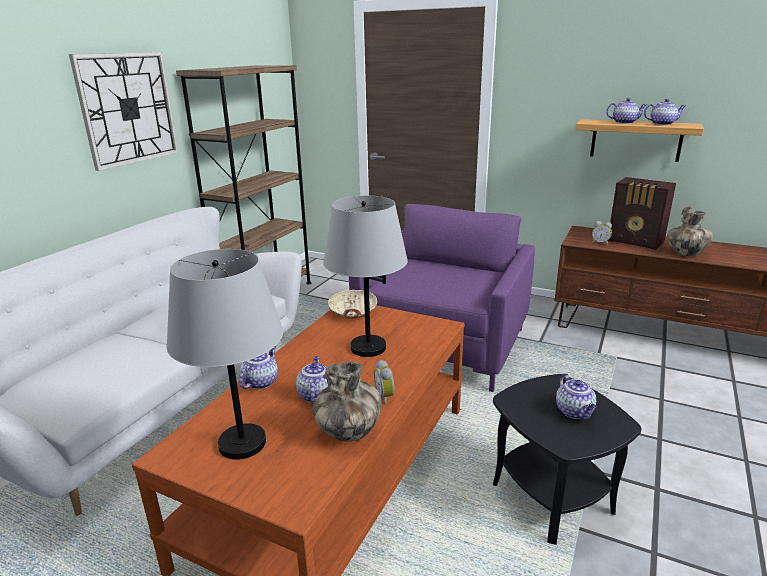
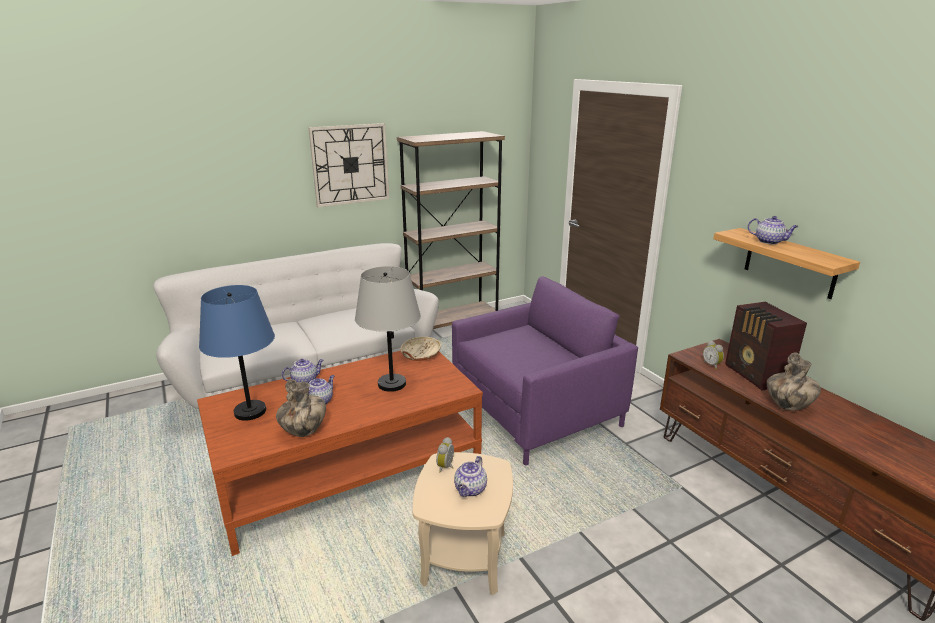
camera: 35 degrees right, 0 degrees up
(243, 443) = (250, 412): grey table lamp -> blue table lamp
(386, 397) = (353, 420): alarm clock -> alarm clock (447, 467)
(552, 497) = (464, 558): black side table -> beige side table
(662, 124) = (806, 252): teapot -> none

